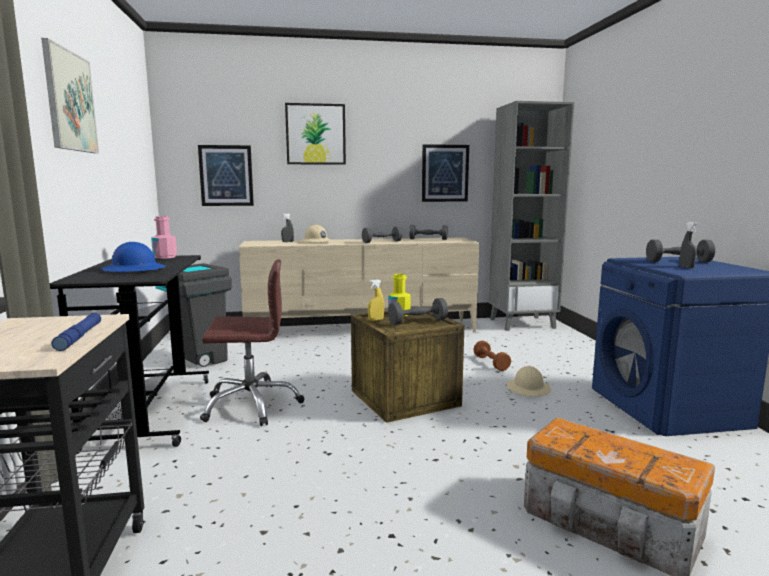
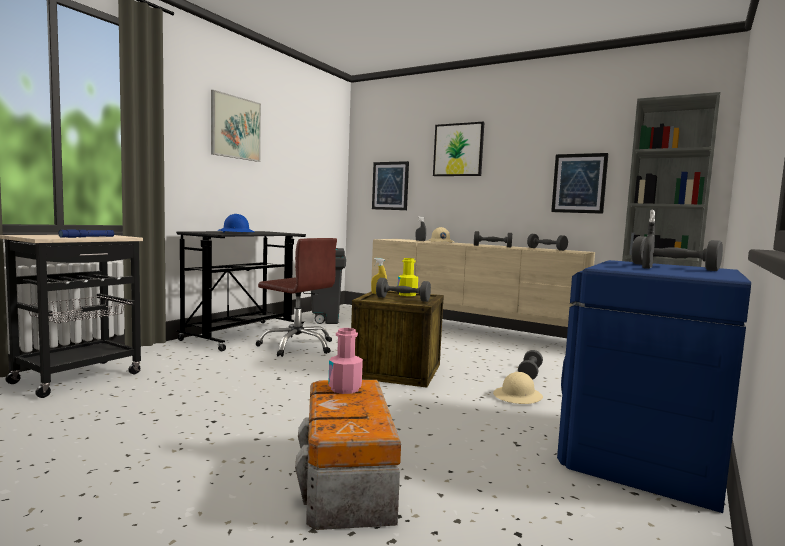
camera: 40 degrees right, 5 degrees down
(165, 257) = (282, 232): pink bottle -> pink bottle (345, 388)
(491, 363) = (530, 373): brown dumbbell -> grey dumbbell

